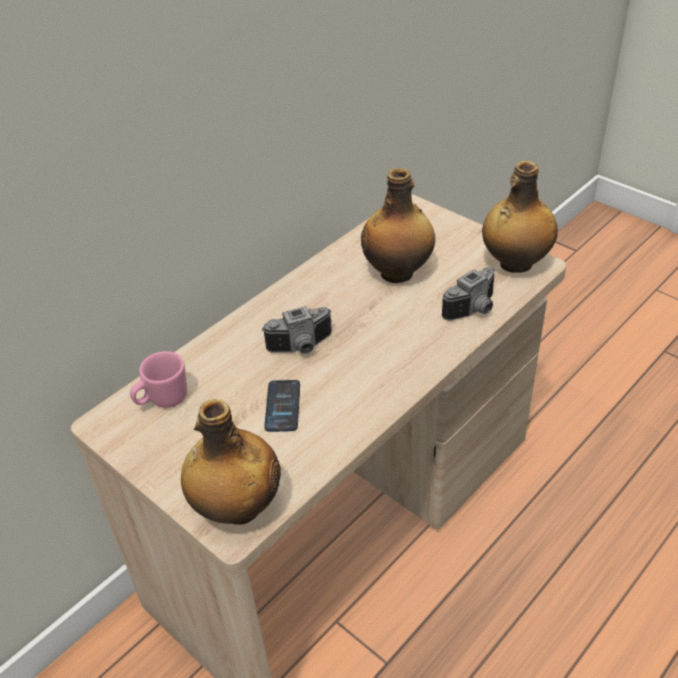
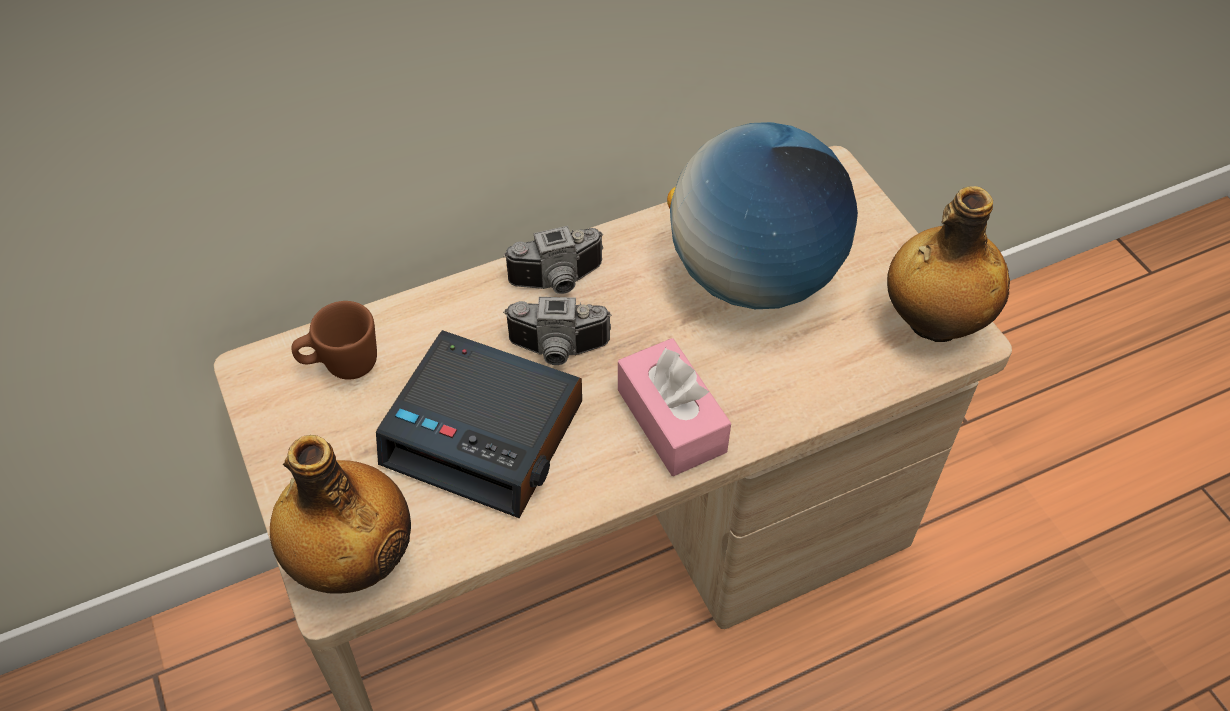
camera: 20 degrees right, 10 degrees up
(163, 401) = (341, 365): pink mug -> brown mug
(282, 406) = (486, 433): phone -> alarm clock
(395, 361) = (671, 420): none -> pink tissue box
(398, 272) = (753, 277): bottle -> globe
(475, 310) = (829, 380): camera -> camera (559, 282)

